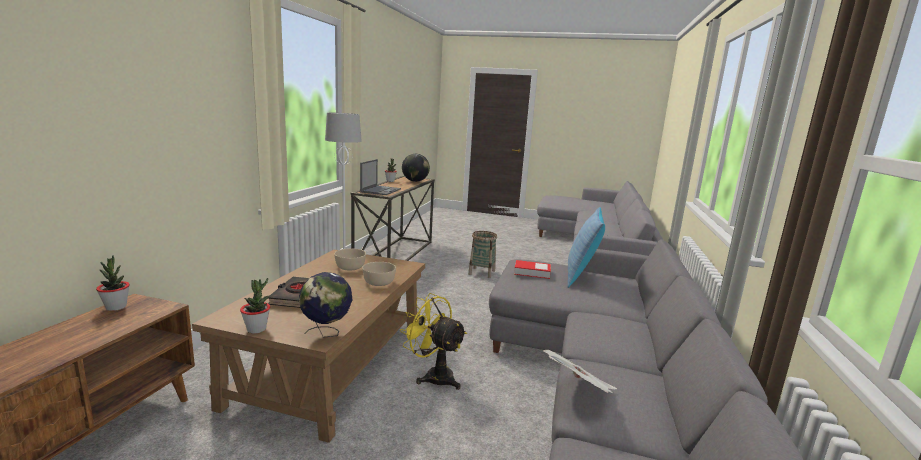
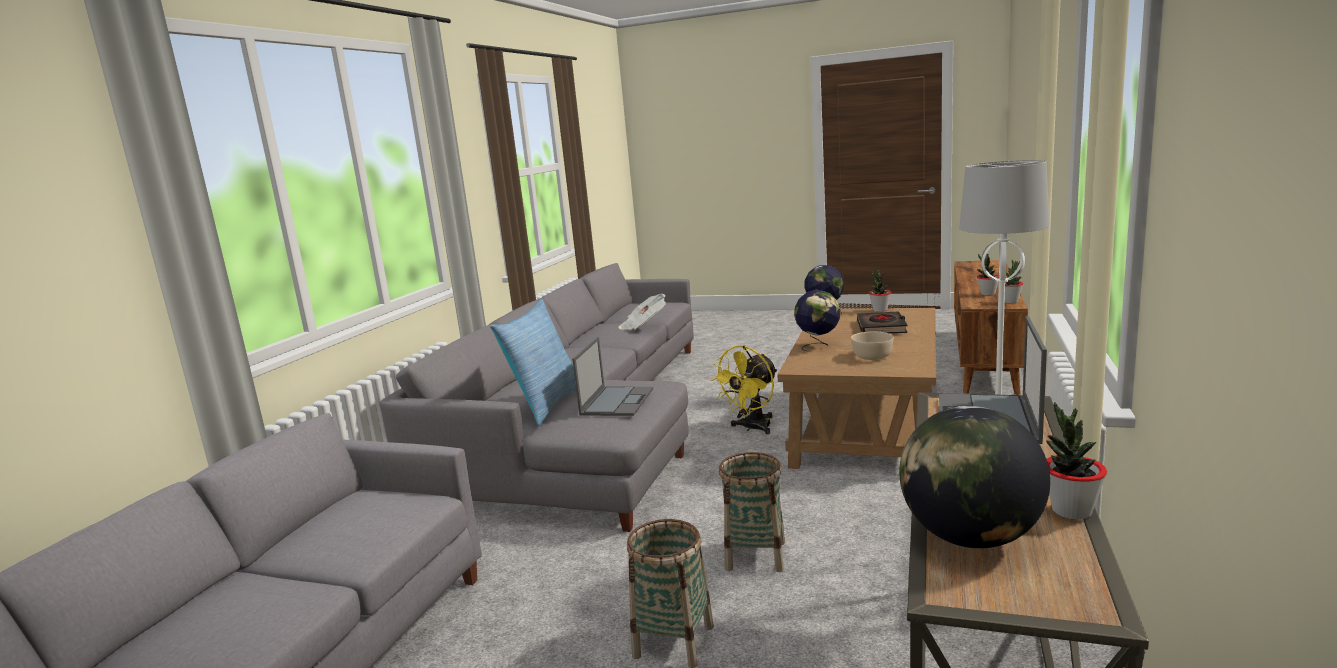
camera: 175 degrees left, 0 degrees up
(91, 329) = (987, 294): none -> potted plant
(379, 282) = (818, 346): beige bowl -> globe
(434, 375) = (752, 428): yellow fan -> yellow fan turned 90 degrees clockwise
(449, 291) = (755, 556): none -> basket
(532, 272) = (617, 401): book -> laptop

